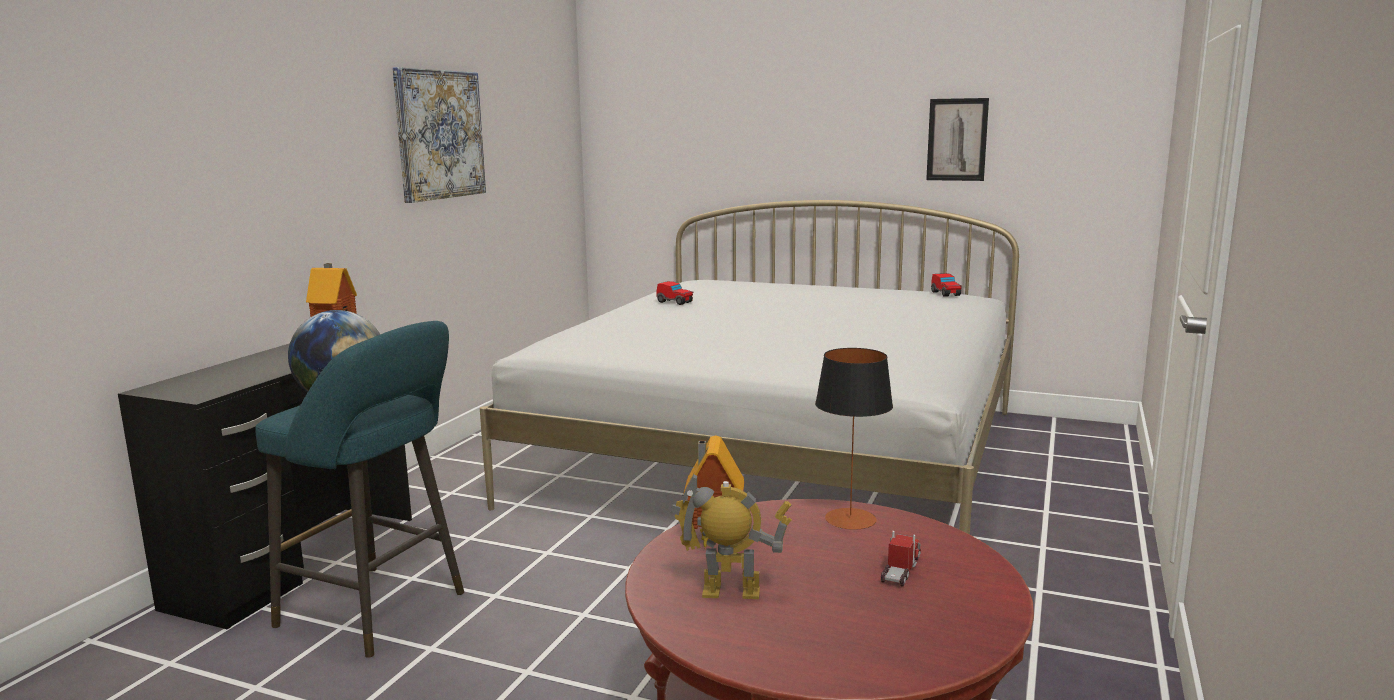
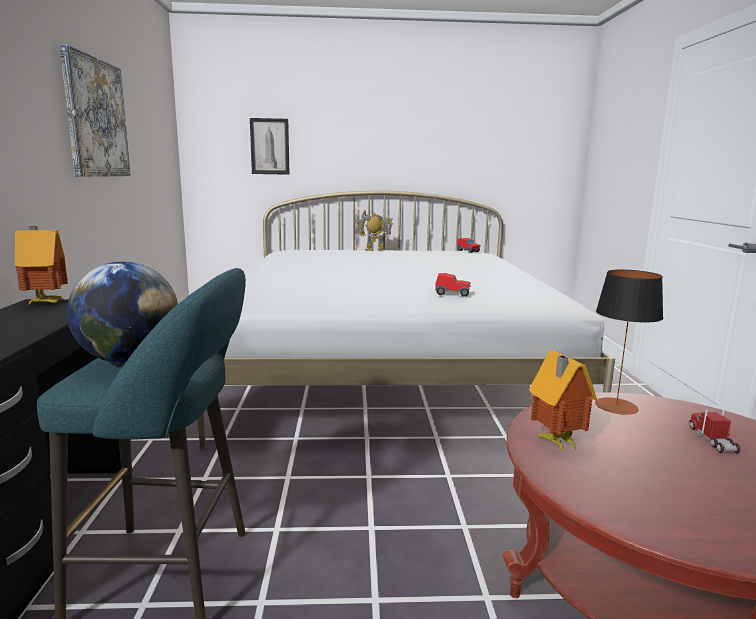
camera: 25 degrees left, 0 degrees up
(675, 302) = (301, 263): toy car -> toy car (452, 294)
(730, 592) = (642, 487): toy robot -> toy robot (374, 250)
(957, 139) = (463, 150): picture -> picture (270, 146)

